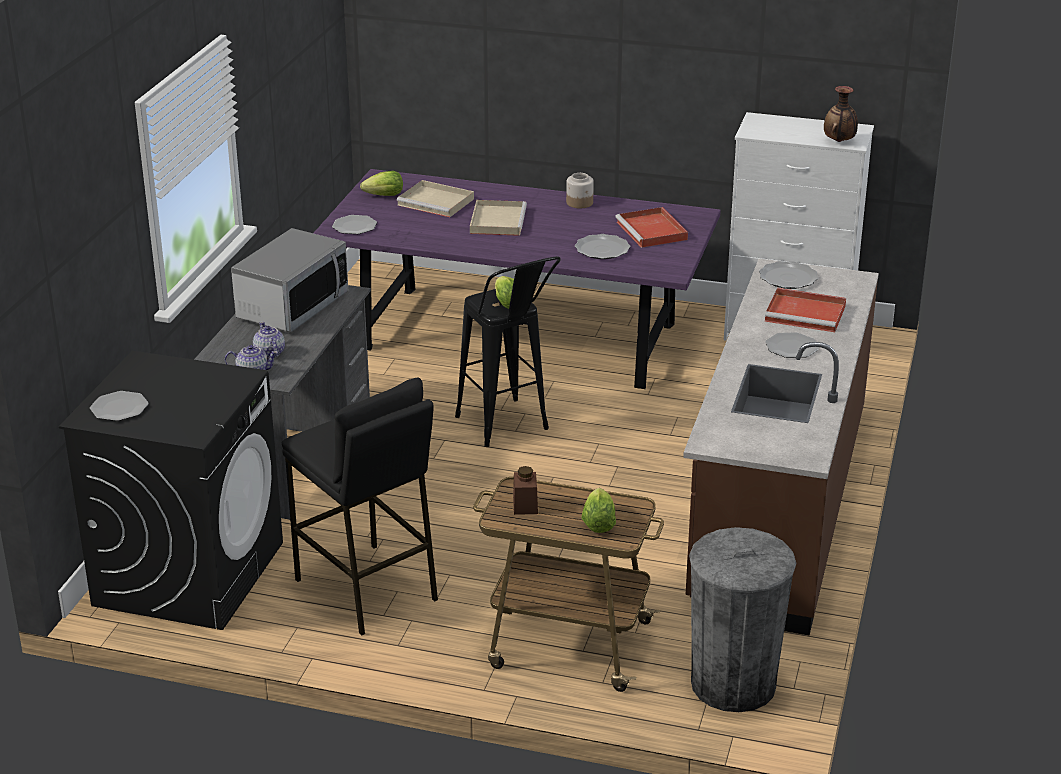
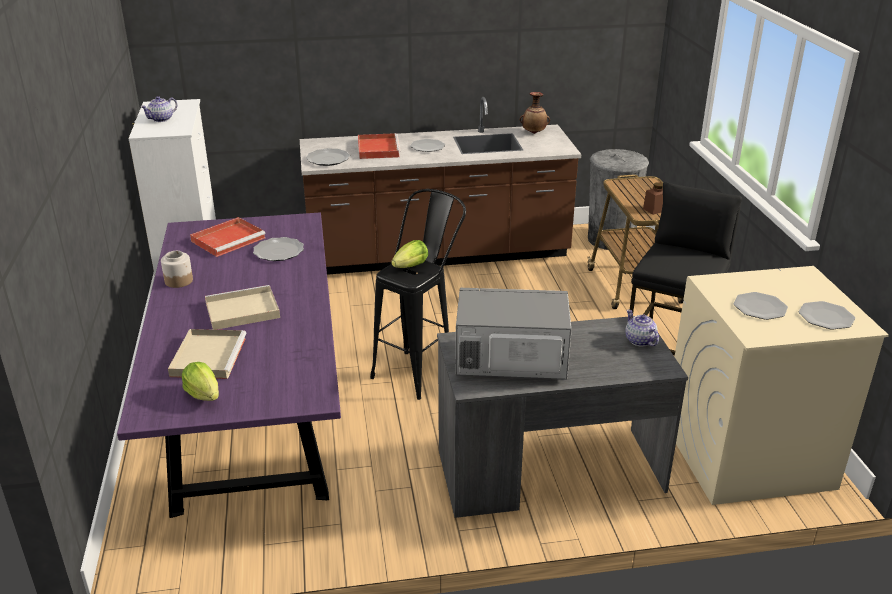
camera: 115 degrees left, 0 degrees up
(189, 573) = (746, 455): black washing machine -> beige washing machine
(269, 353) = (602, 344): teapot -> teapot (161, 119)
(354, 226) = (299, 389): plate -> plate (760, 307)
(598, 524) = (644, 189): lettuce -> none
(839, 141) = (185, 106): vase -> vase (534, 133)

